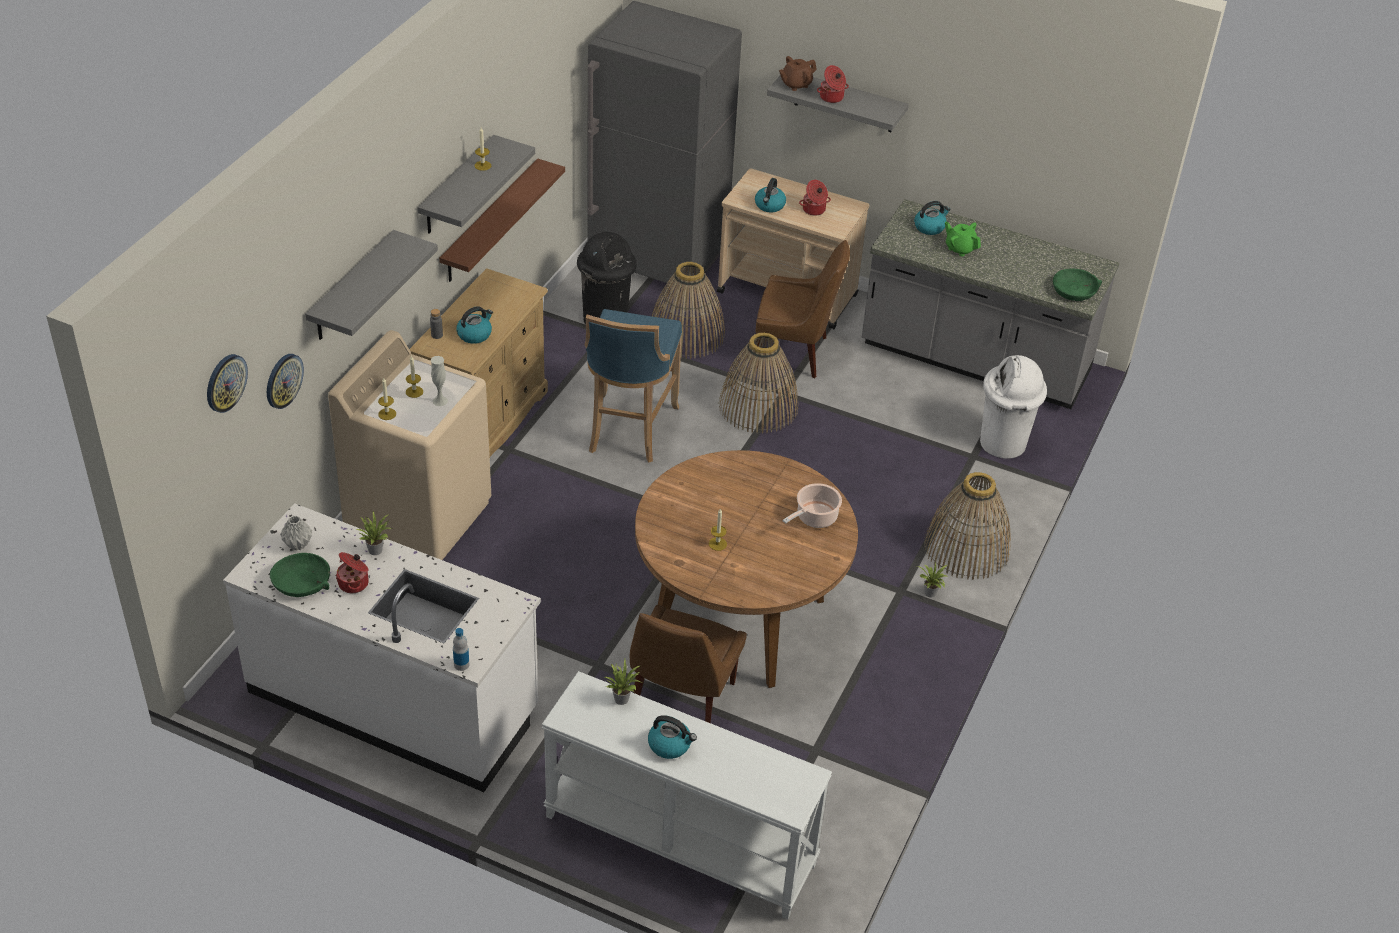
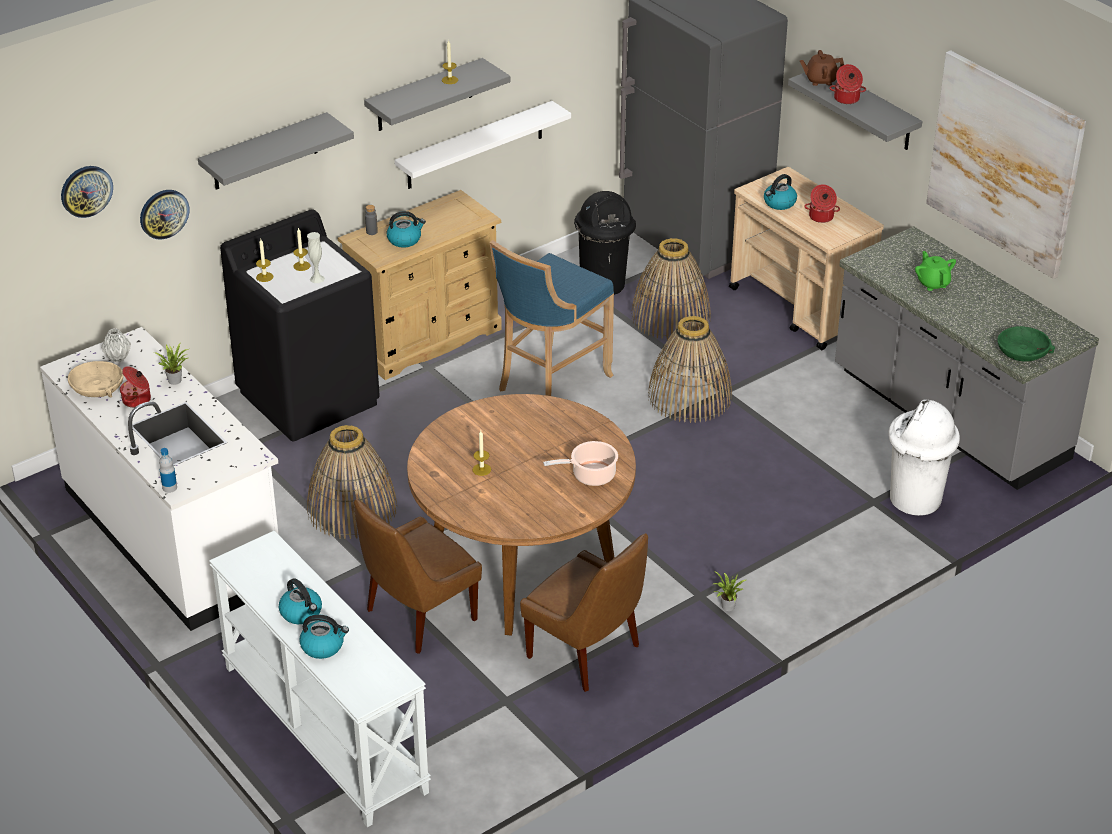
camera: 30 degrees right, 5 degrees down
(302, 582) = (97, 387): green bowl -> beige bowl
(419, 515) = (309, 397): beige washing machine -> black washing machine
(490, 222) = (475, 146): brown shelf -> white shelf
(622, 697) = (292, 563): potted plant -> none
(795, 353) = (764, 360): brown chair -> brown chair (587, 653)
(930, 227) = (918, 257): kettle -> kettle (323, 646)
(966, 548) = (798, 580): basket -> basket (352, 509)
(1006, 127) = (1004, 163): none -> picture

